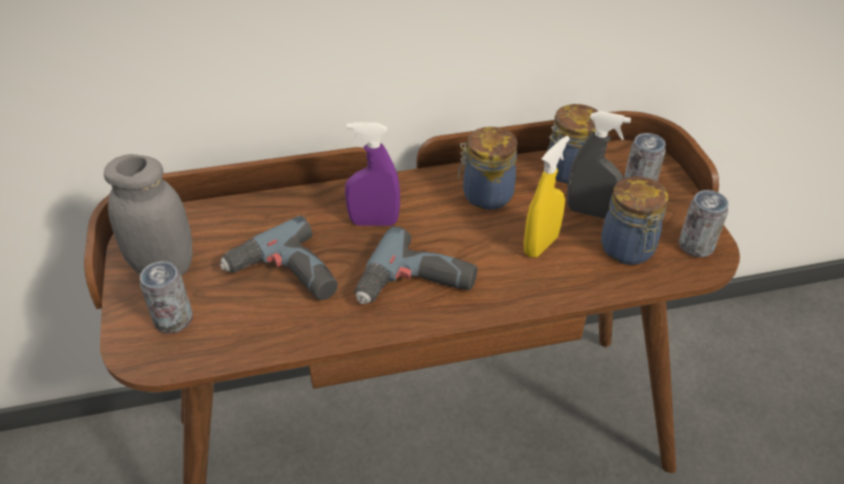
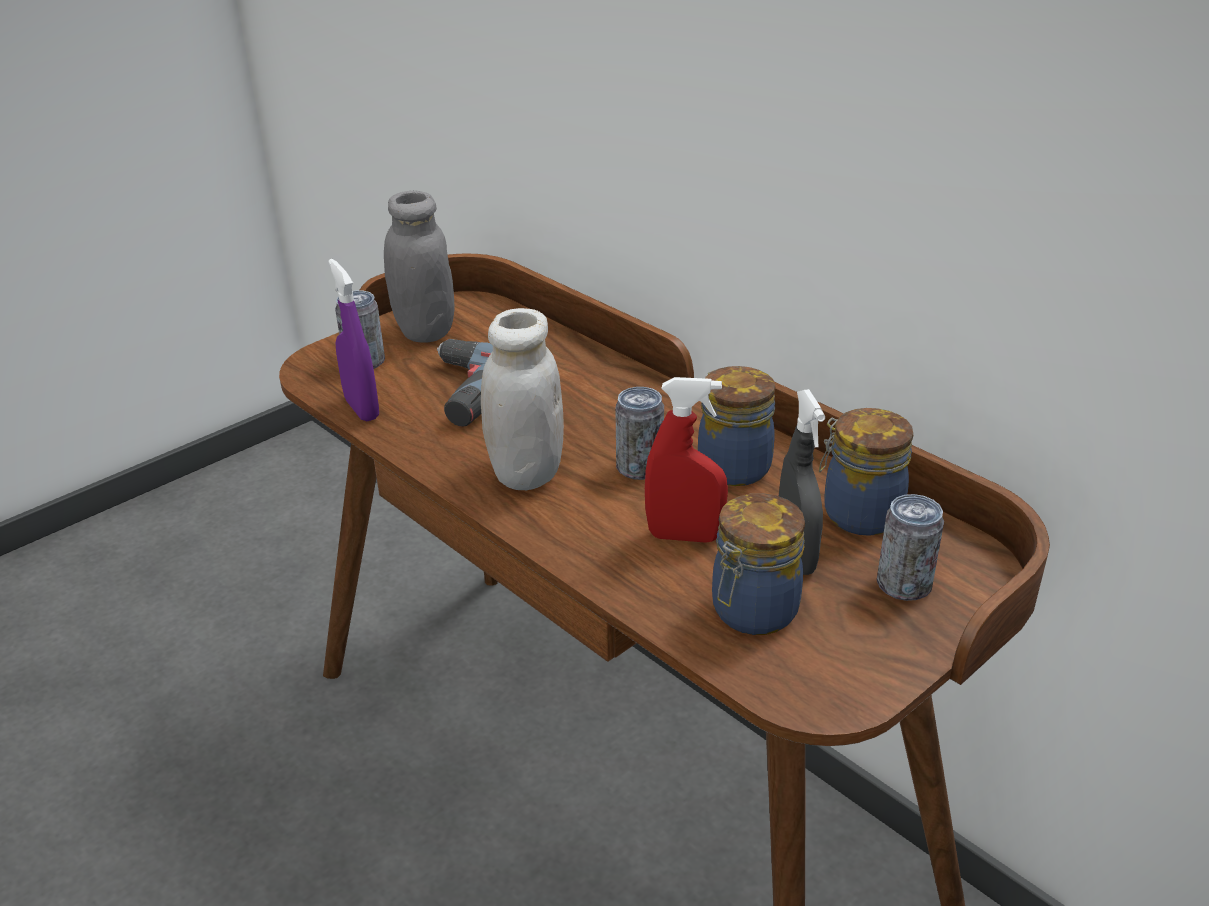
camera: 60 degrees right, 10 degrees down
(374, 222) = (602, 411): purple spray bottle -> purple spray bottle (362, 409)
(416, 286) = (526, 473): power drill -> white jar
(541, 245) = (684, 536): yellow spray bottle -> red spray bottle
(695, 246) = (830, 676): can -> can (639, 468)

